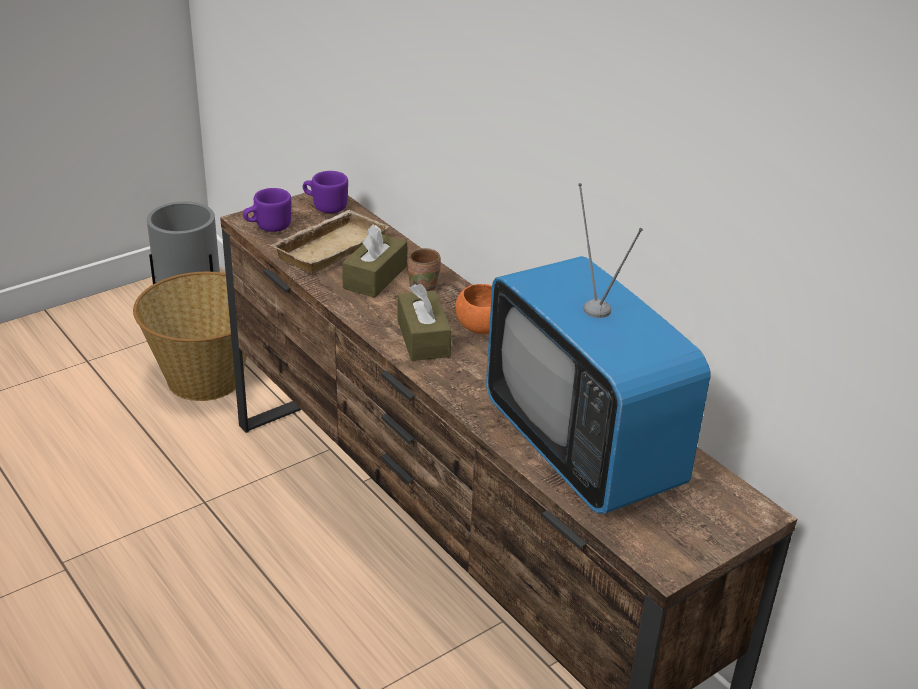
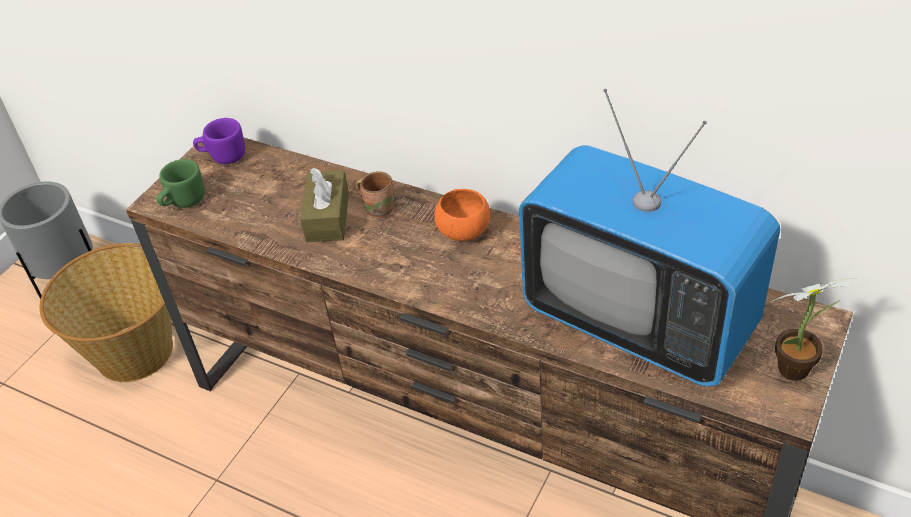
camera: 20 degrees left, 10 degrees up
(268, 227) = (183, 202): purple mug -> green mug
(329, 247) = (260, 201): beige tray -> none
(423, 338) = (420, 266): brown tissue box -> none
(703, 539) = (799, 368): none -> potted plant

